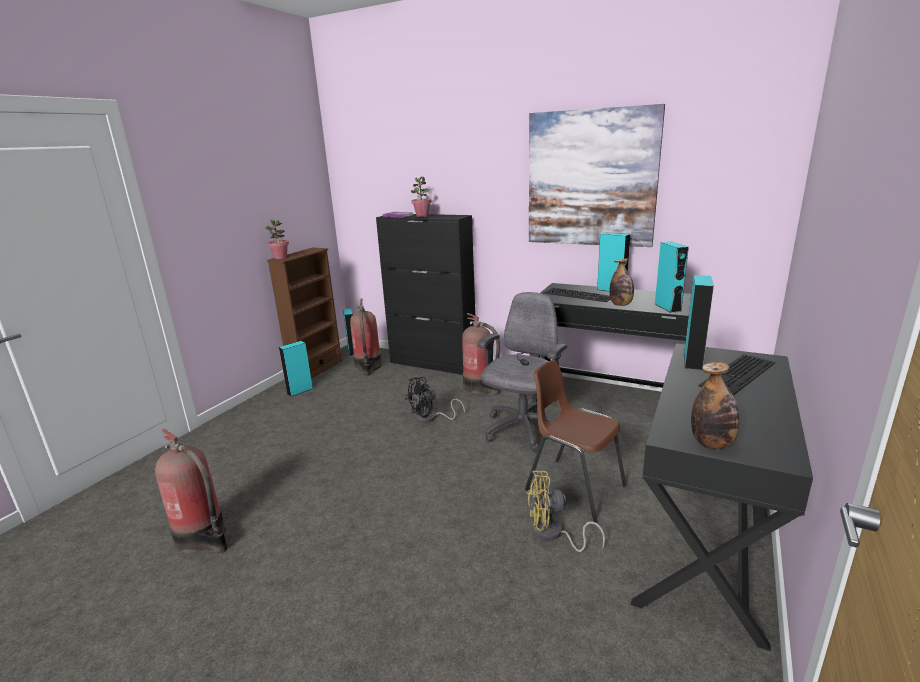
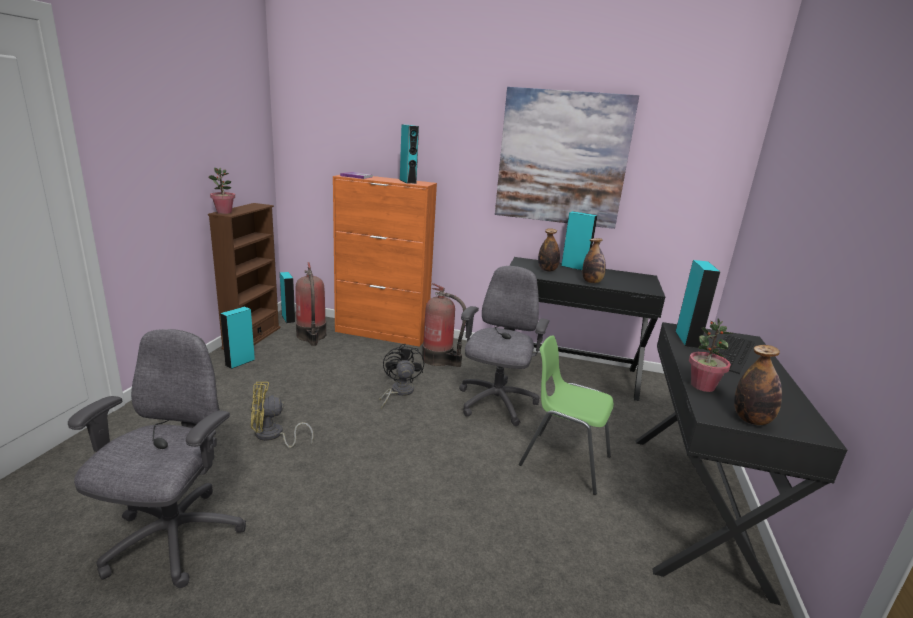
camera: 15 degrees left, 0 degrees up
(203, 537) = (173, 540): fire extinguisher -> grey office chair
(422, 216) = (384, 179): potted plant -> potted plant (702, 386)
(431, 418) = (399, 392): black fan -> black fan turned 135 degrees clockwise
(433, 363) = (382, 333): black cabinet -> orange cabinet
(553, 534) = (560, 509): yellow fan -> yellow fan (273, 436)
(574, 487) = (564, 461): brown chair -> green chair
(579, 294) = (547, 270): keyboard -> bottle
(667, 307) = (634, 286): turquoise speaker -> turquoise speaker (408, 181)

